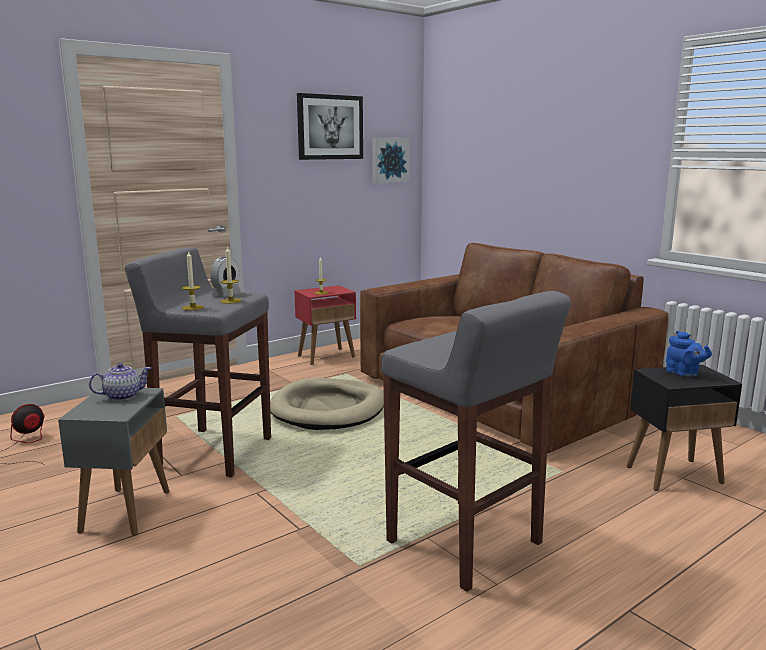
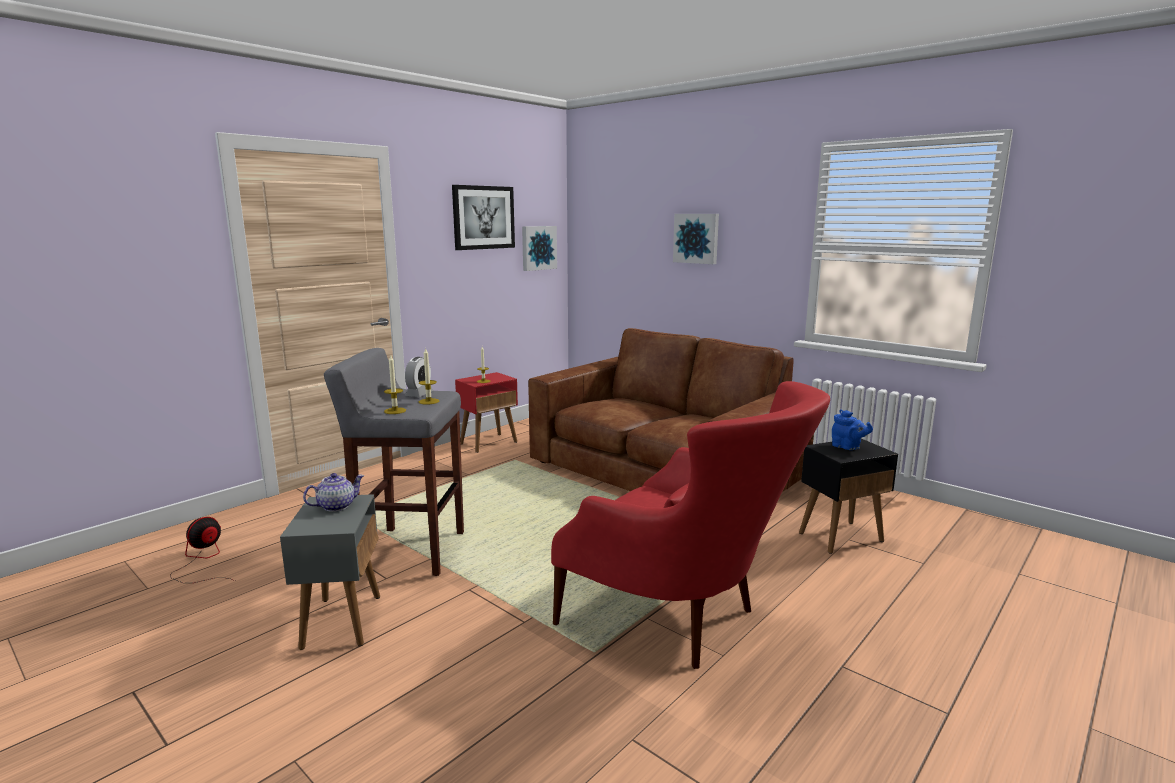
camera: 10 degrees left, 0 degrees up
(328, 409) = (510, 497): beige dog bed -> none
(465, 544) = (683, 620): grey stool -> red armchair
(549, 148) = (696, 238): none -> picture

